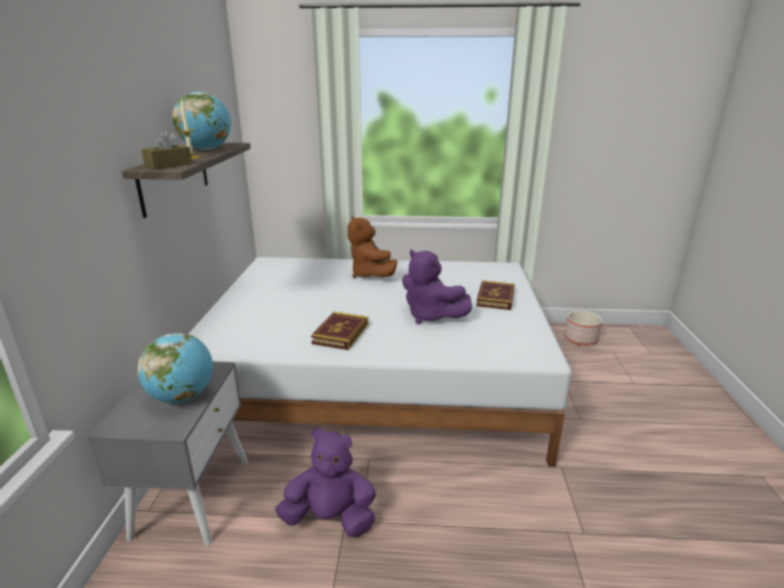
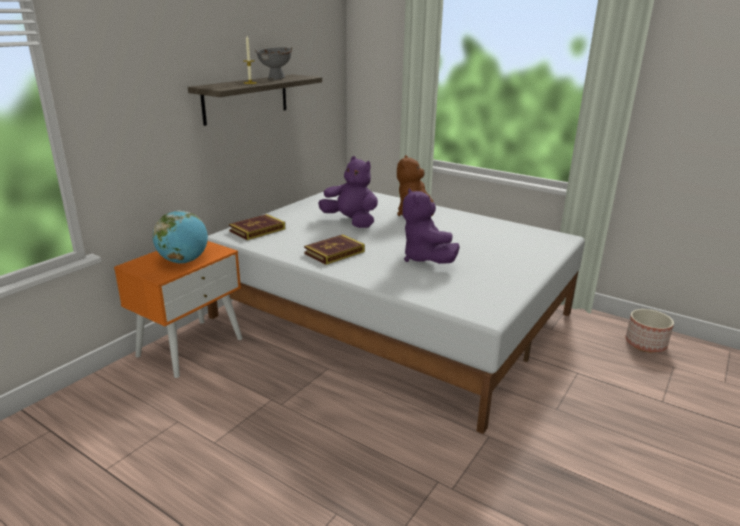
camera: 30 degrees right, 0 degrees up
(169, 165) = (222, 86): brown tissue box -> none
(192, 496) = (190, 346): grey nightstand -> orange nightstand
(206, 149) = (276, 79): globe -> grey bowl
(330, 518) = (263, 394): purple plush toy -> purple plush toy (351, 222)
(495, 298) = (509, 260): book -> book (257, 230)

